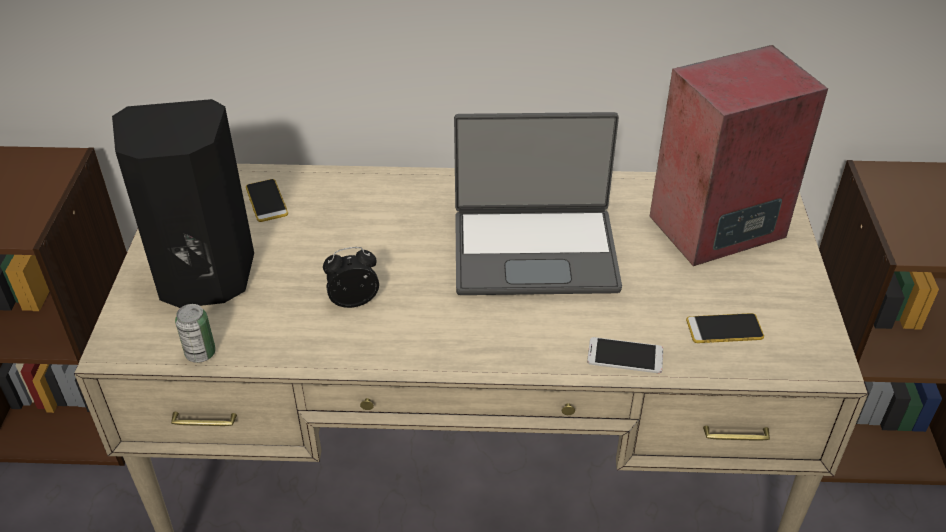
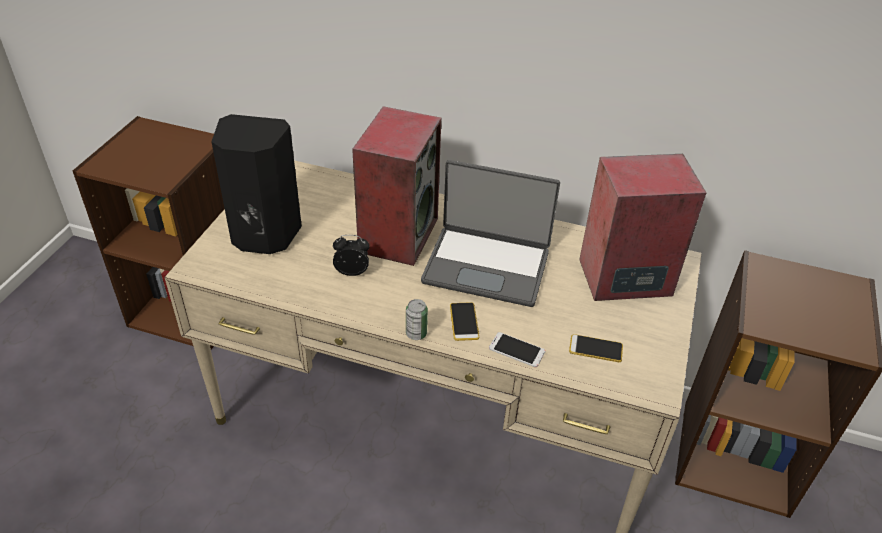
camera: 15 degrees right, 0 degrees up
(200, 353) = (243, 283): can -> can (416, 333)
(266, 201) = (324, 194): phone -> phone (464, 322)
(395, 234) = (398, 234): none -> speaker

